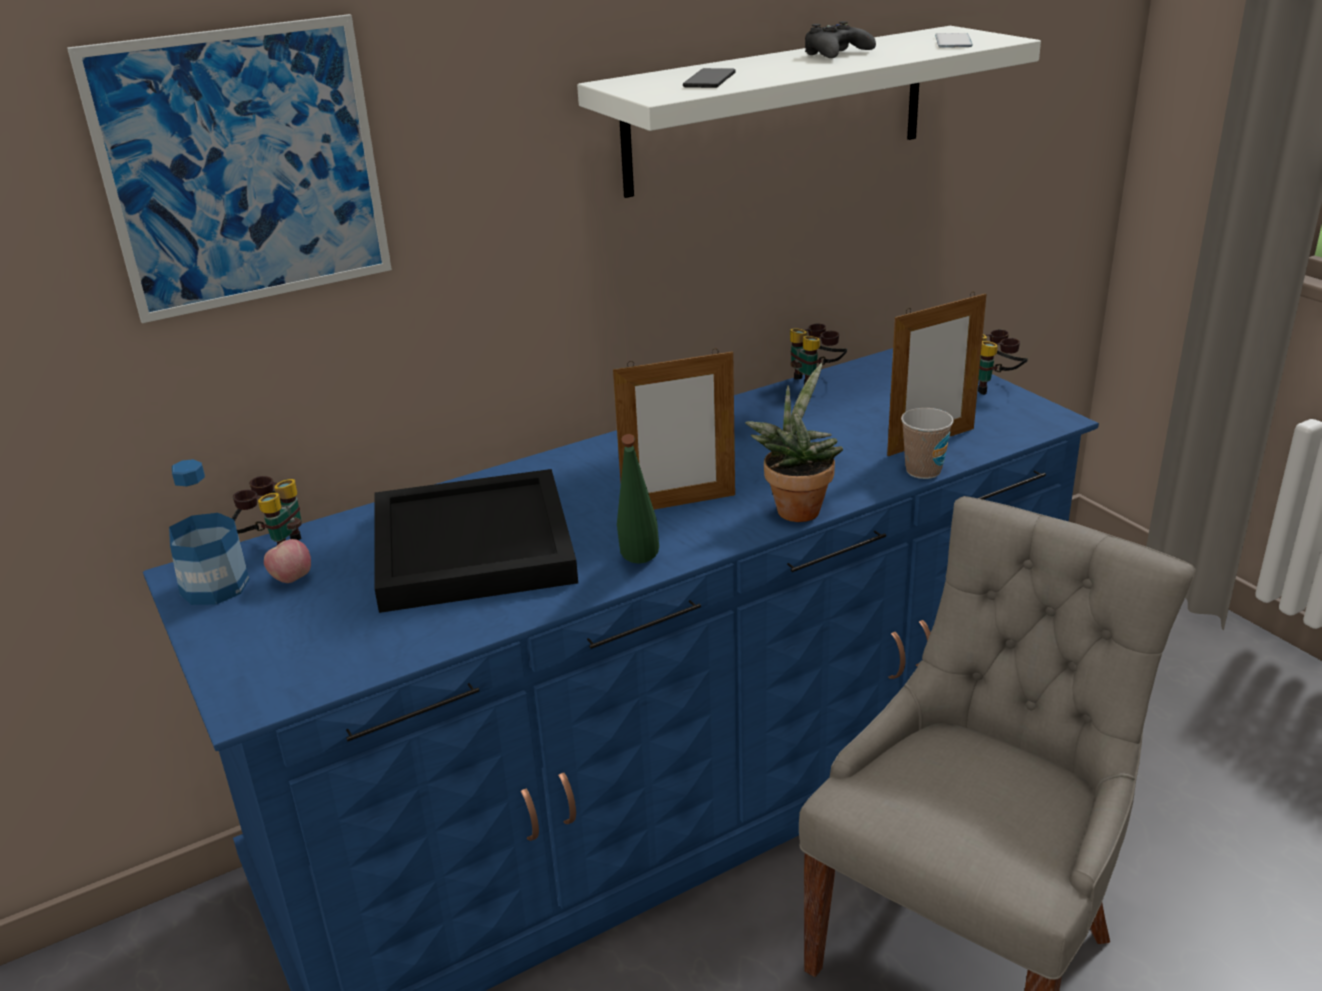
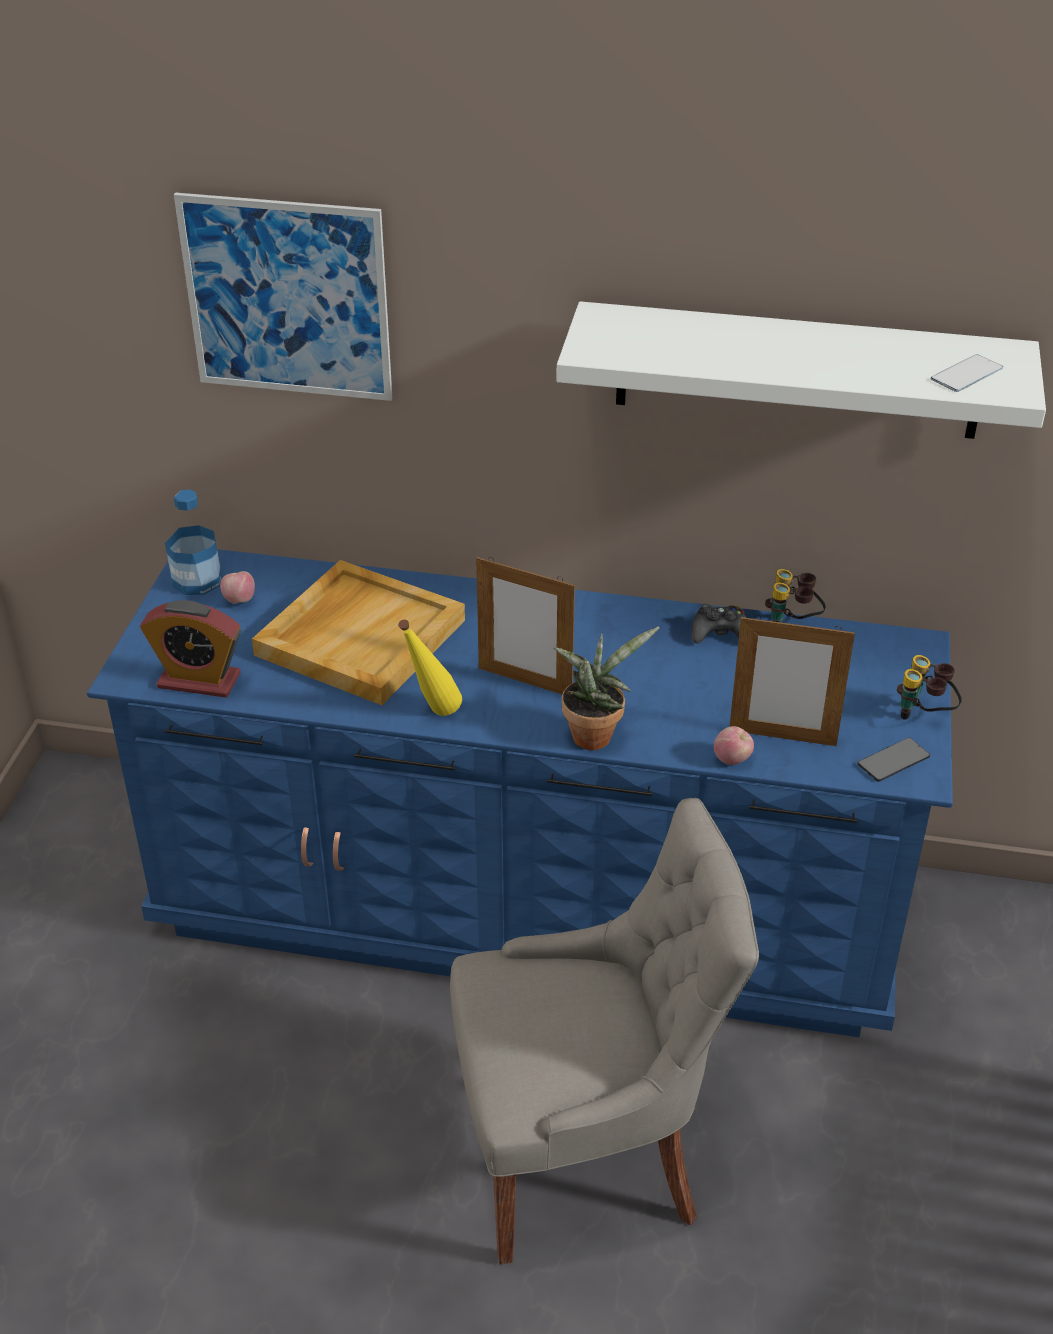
camera: 40 degrees right, 10 degrees up
(273, 544) = (260, 565): binoculars -> none
(347, 662) = (199, 681): none -> alarm clock
(471, 546) = (360, 636): black tray -> beige tray
(638, 566) = (432, 716): green bottle -> yellow bottle
(709, 80) = (662, 345): phone -> phone (893, 761)
(836, 54) = (833, 348): black game controller -> black game controller (720, 633)
(923, 471) = (732, 759): cup -> apple

